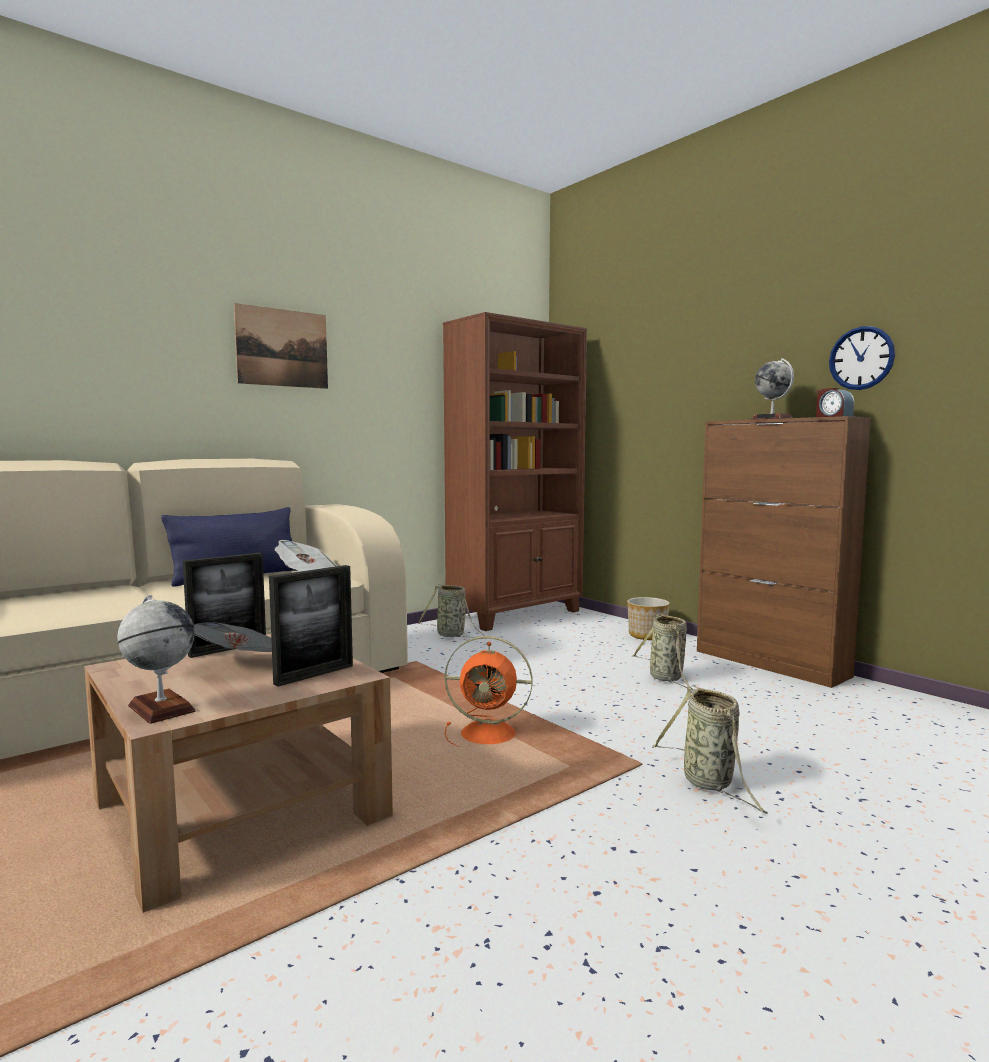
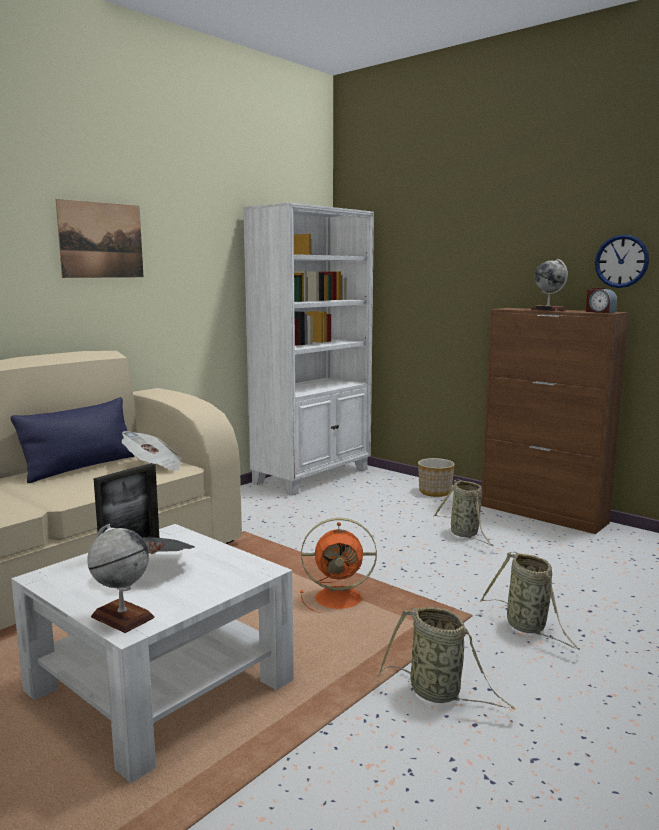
camera: 10 degrees left, 5 degrees up
(240, 809) = (160, 687): brown coffee table -> white coffee table
(314, 675) = (227, 572): picture frame -> none
(452, 635) = (264, 502): basket -> basket (439, 693)
(516, 615) = (313, 476): brown bookcase -> white bookcase

